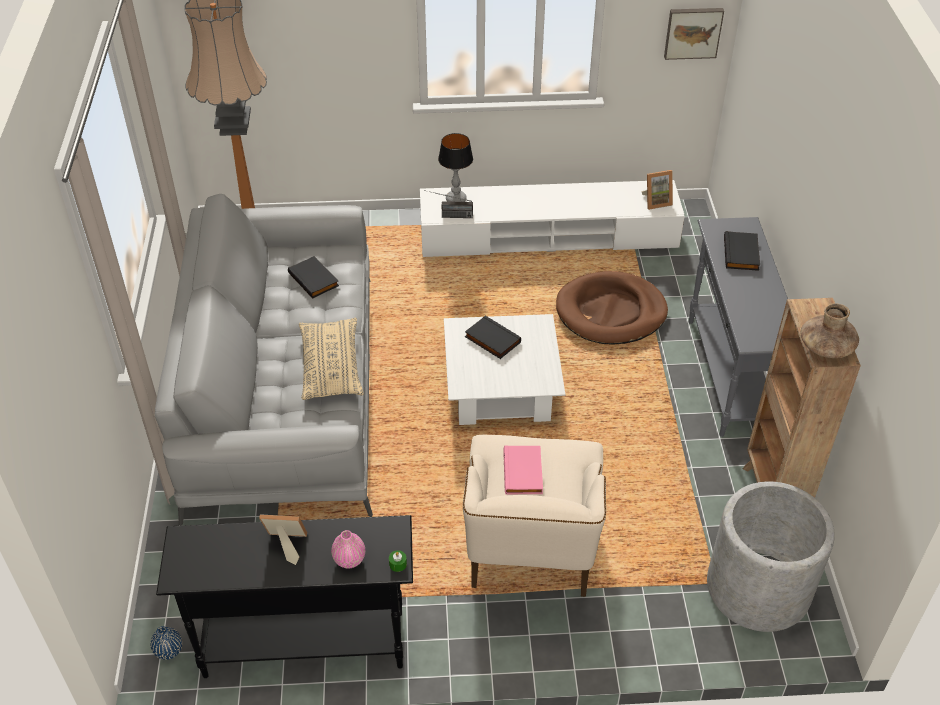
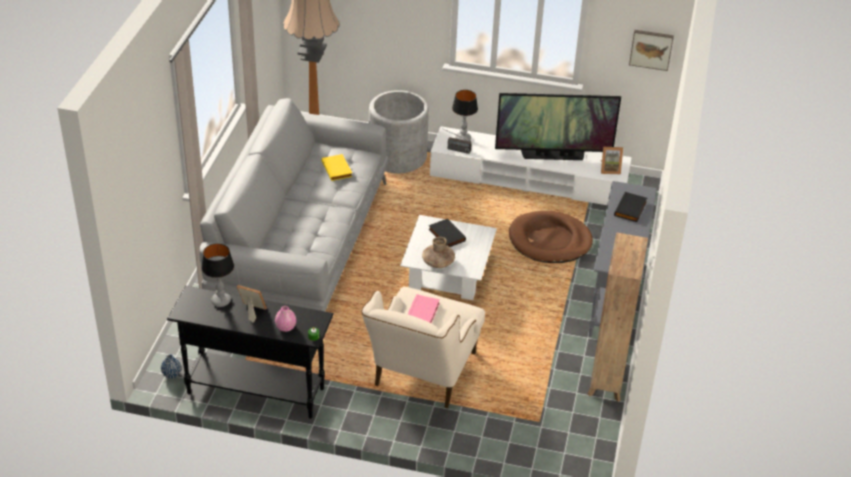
camera: 15 degrees right, 5 degrees down
(232, 540) = (221, 301): none -> table lamp
(314, 279) = (337, 169): black book -> yellow book
(331, 367) = (326, 226): beige pillow -> none
(578, 198) = (553, 155): none -> television
(758, 588) = (566, 432): grey planter -> grey planter (397, 157)
(826, 347) = (624, 265): brown vase -> brown vase (438, 262)

